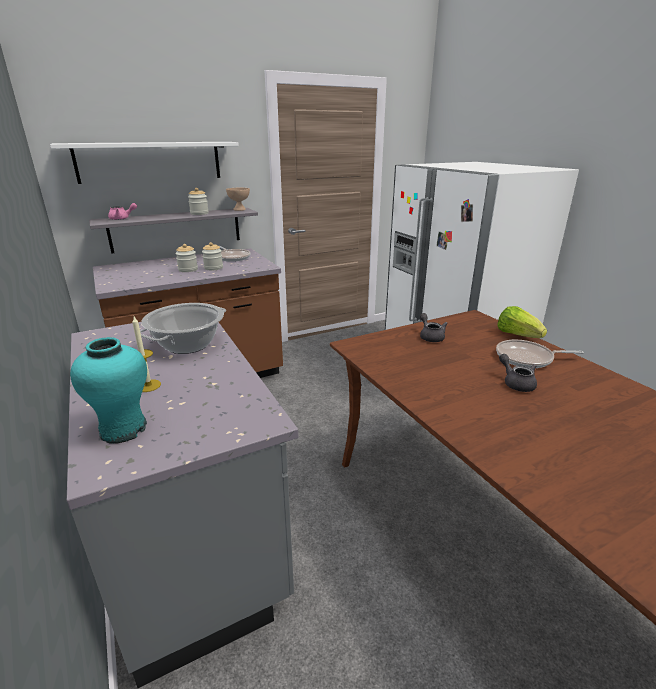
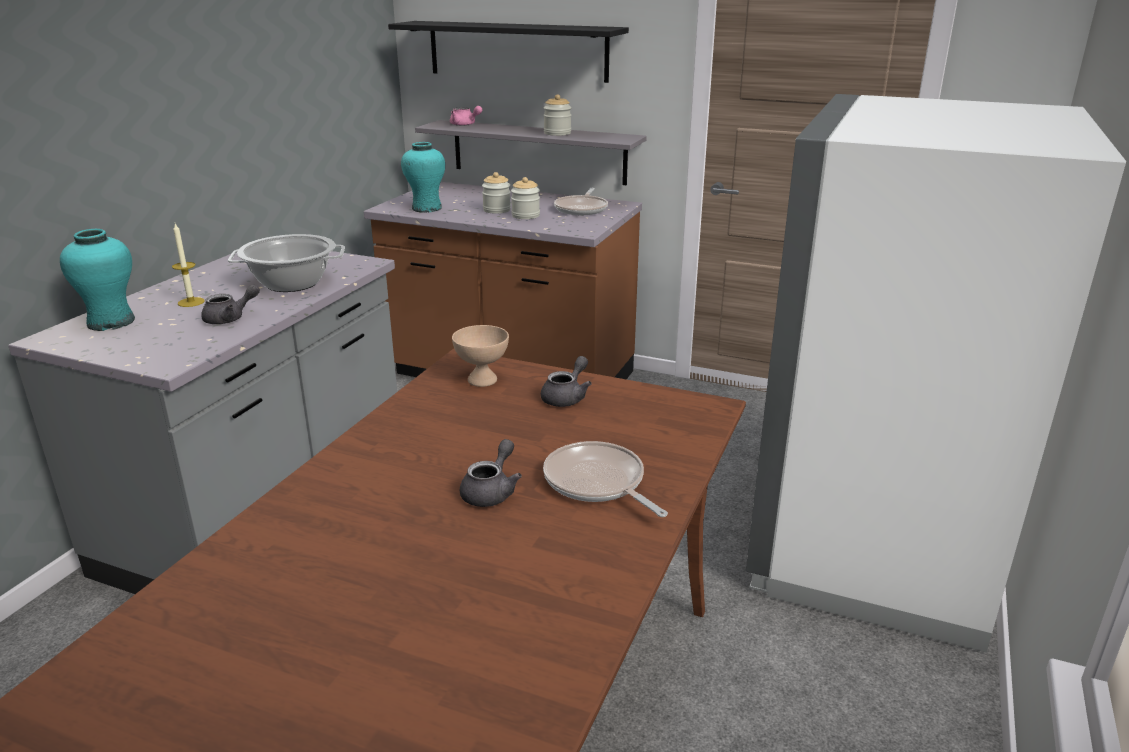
camera: 50 degrees right, 0 degrees up
(139, 280) = (426, 208): none -> turquoise vase
(150, 161) = (517, 51): white shelf -> black shelf
(215, 379) = (230, 318): none -> grey teapot
(239, 209) = (621, 137): beige bowl -> beige bowl (481, 380)
(517, 335) = (684, 457): lettuce -> none

